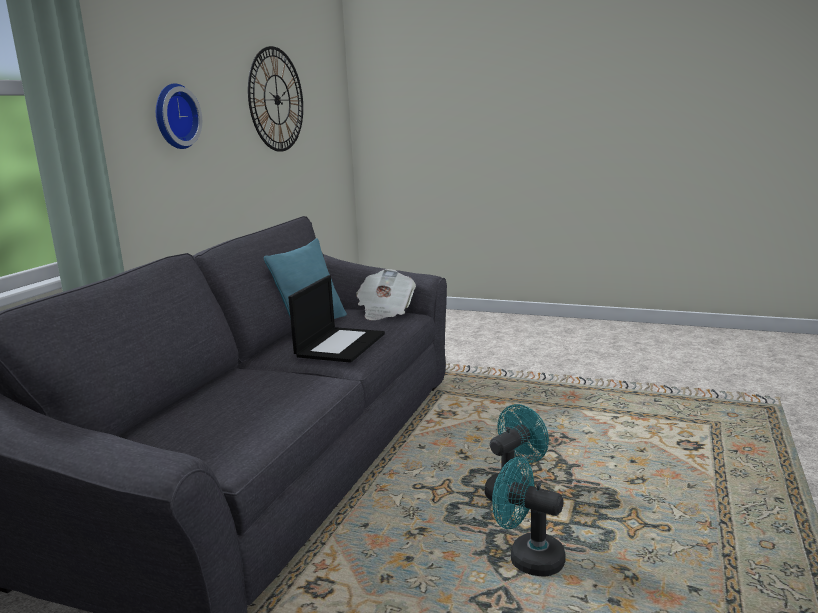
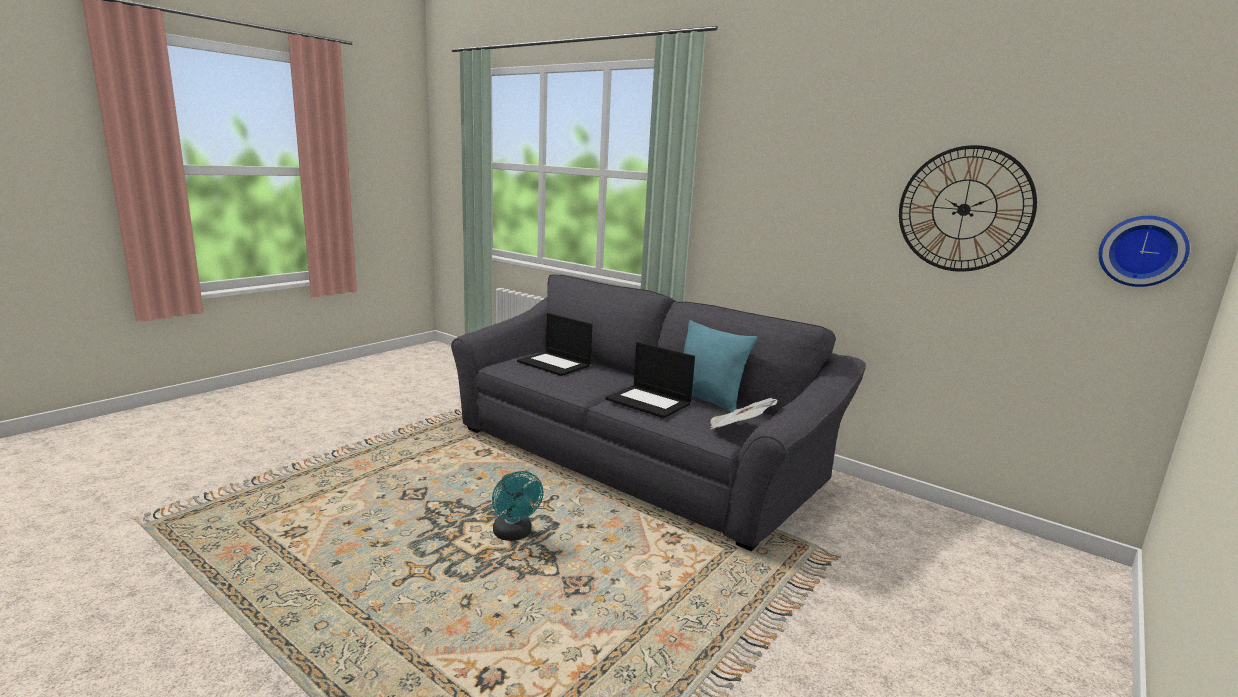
camera: 105 degrees right, 0 degrees up
(174, 116) = (783, 208): wall clock -> wall clock (1142, 251)
(209, 417) = (555, 364): none -> laptop
(528, 557) = (438, 516): turquoise fan -> none

